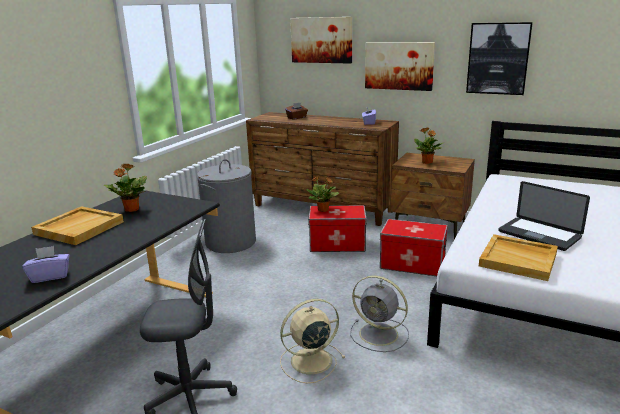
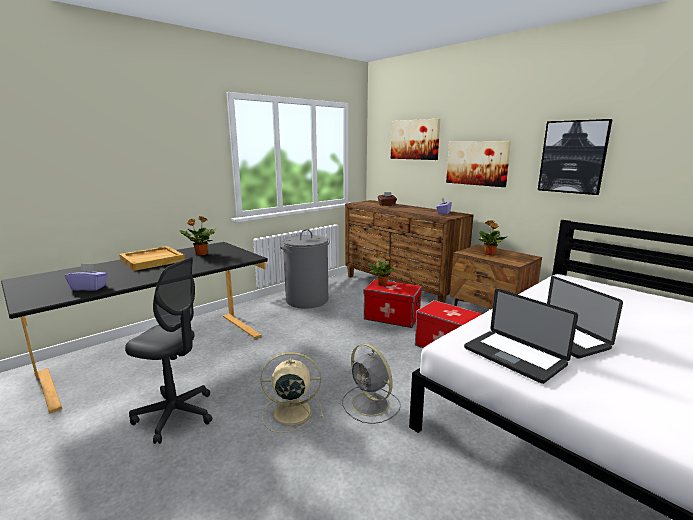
camera: 20 degrees right, 5 degrees down
(519, 259) = (513, 356): beige tray -> laptop

